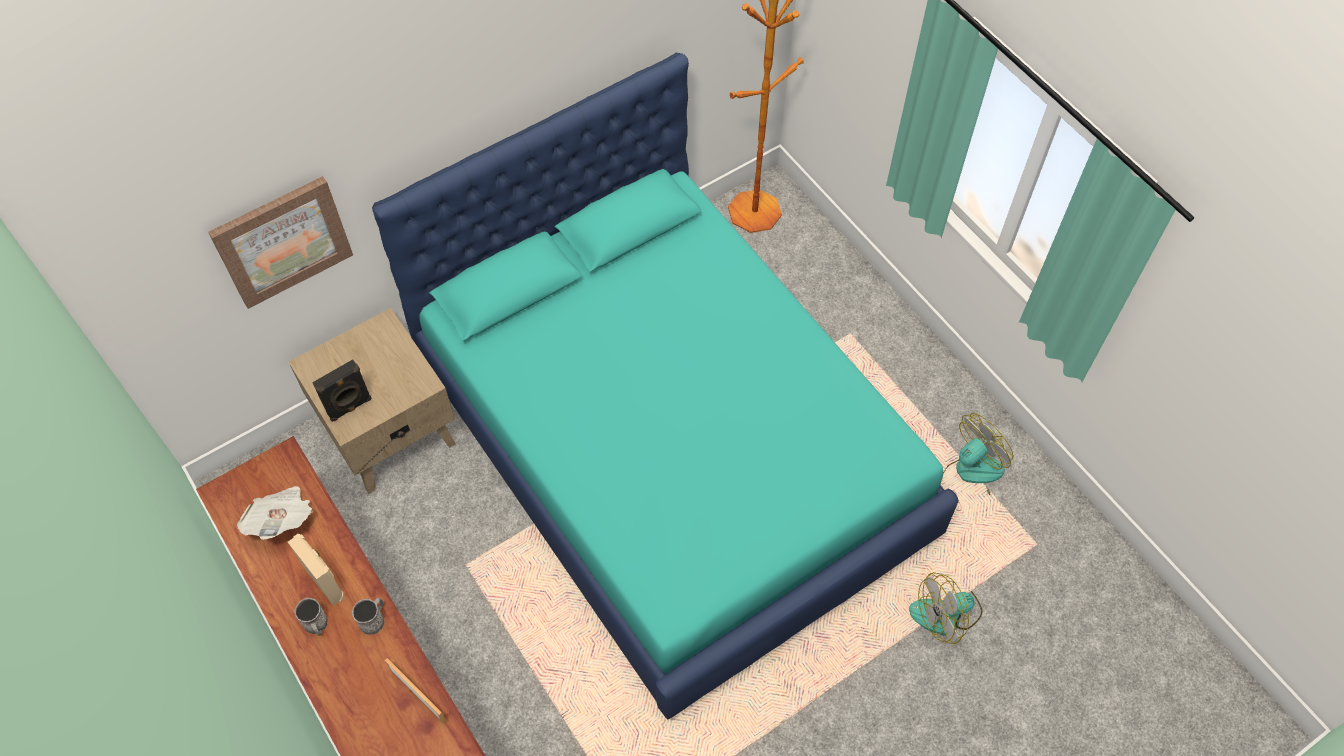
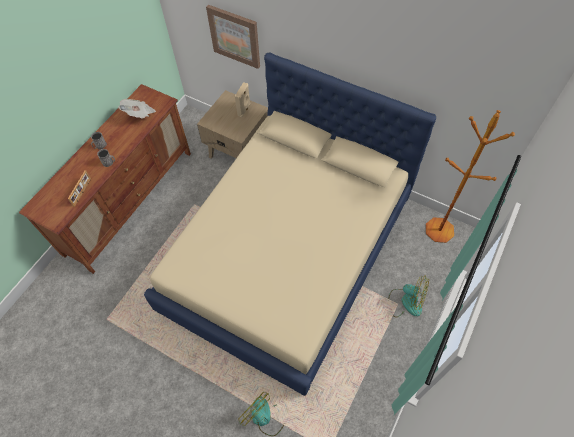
camera: 65 degrees right, 0 degrees up
(326, 582) = (119, 140): beige speaker -> beige speaker (244, 110)
(350, 407) = (215, 118): black speaker -> none
(671, 447) = (288, 253): turquoise bed -> beige bed
(970, 476) = (350, 398): fan -> fan (406, 301)

